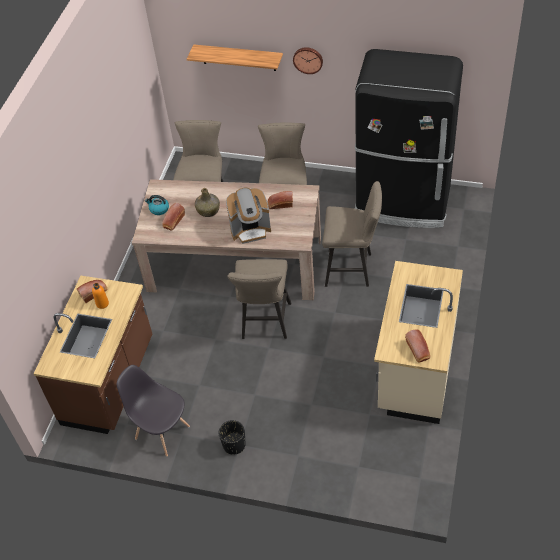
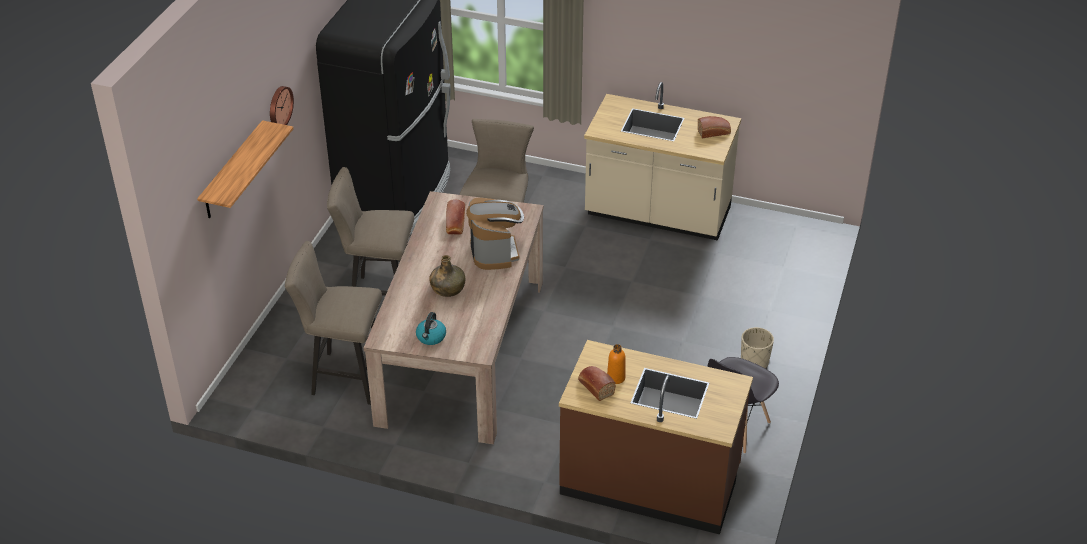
camera: 90 degrees left, 10 degrees down
(173, 221) = (460, 322): bread -> none
(234, 445) = (754, 362): black planter -> beige planter
(265, 324) = (573, 327): beige stool -> none

